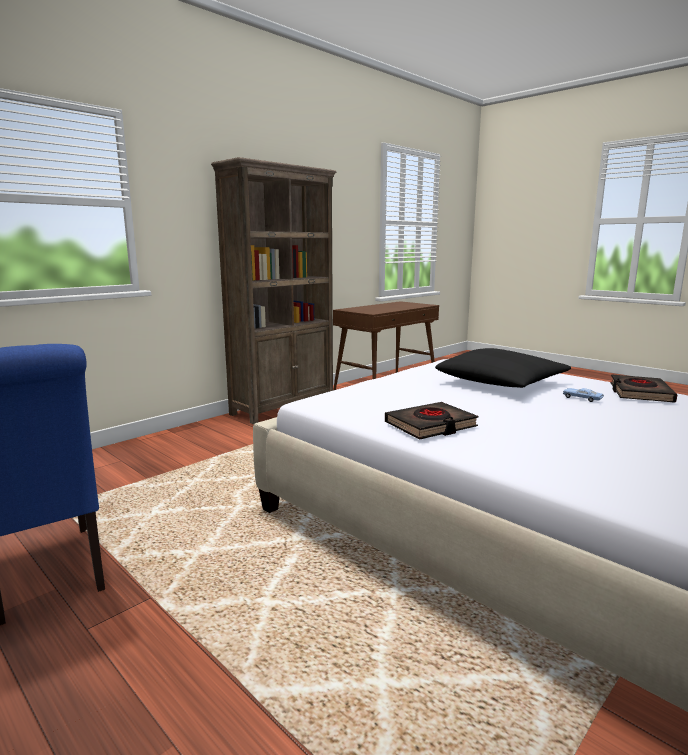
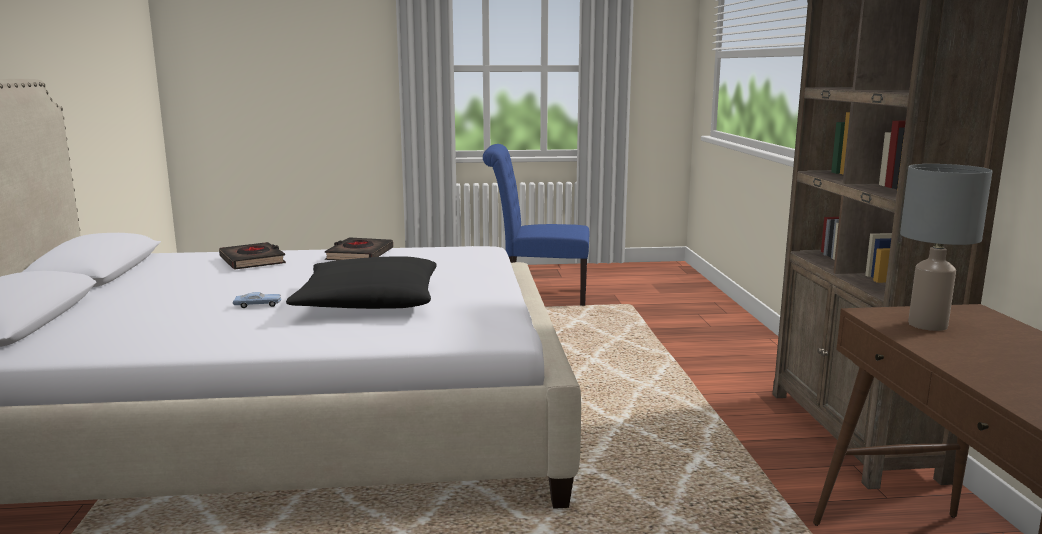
camera: 130 degrees right, 0 degrees up
(372, 310) = (929, 325): none -> grey table lamp
(640, 393) = (187, 334): black book -> black book (253, 261)

